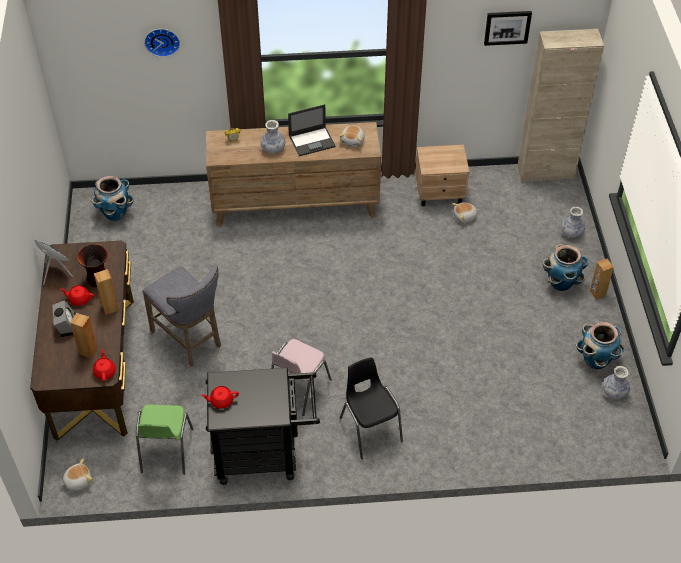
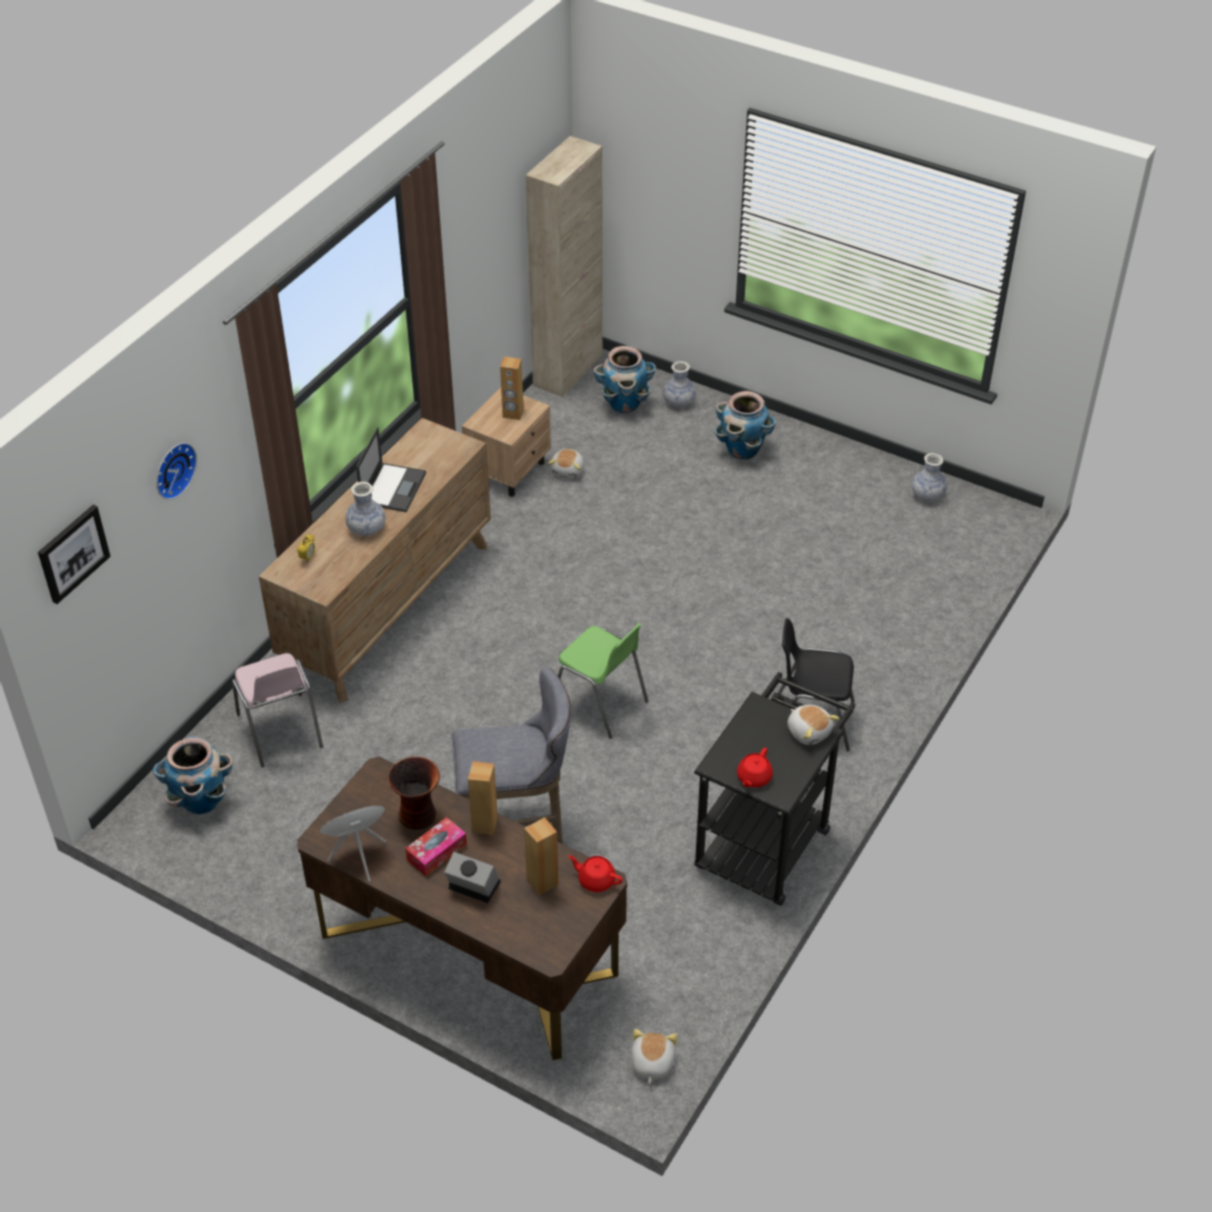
camera: 55 degrees left, 5 degrees down
(79, 299) = (436, 852): red teapot -> tissue box
(166, 451) = (680, 940): green chair -> green chair (599, 703)
(298, 389) = (694, 756): pink chair -> pink chair (280, 731)
(353, 141) = (433, 452): plush toy -> plush toy (809, 731)
(507, 27) = (497, 189): picture -> picture (72, 553)
(596, 360) = (874, 484): planter -> planter (624, 404)
(597, 293) = (784, 432): brown speaker -> brown speaker (513, 414)

